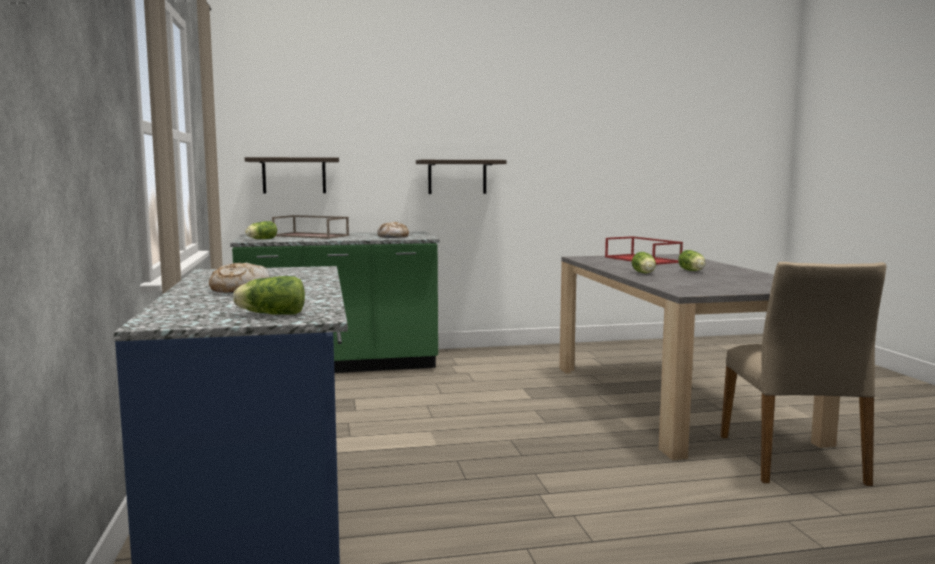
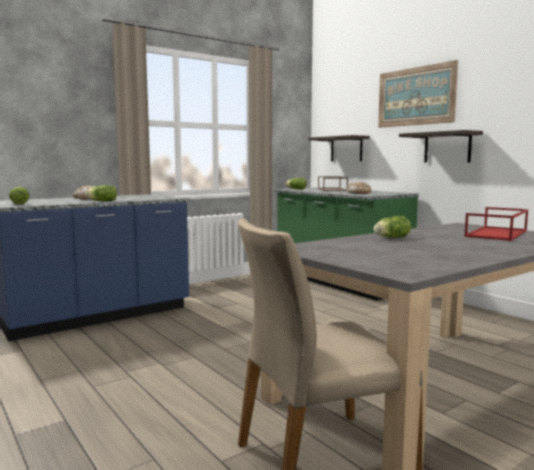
camera: 65 degrees right, 0 degrees up
(410, 113) = (415, 96): none -> picture
(692, 271) = (445, 244): lettuce -> lettuce (101, 201)

